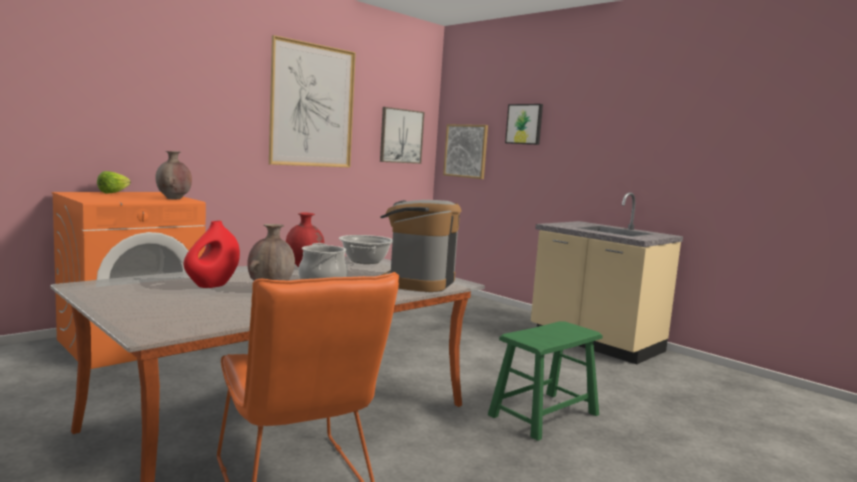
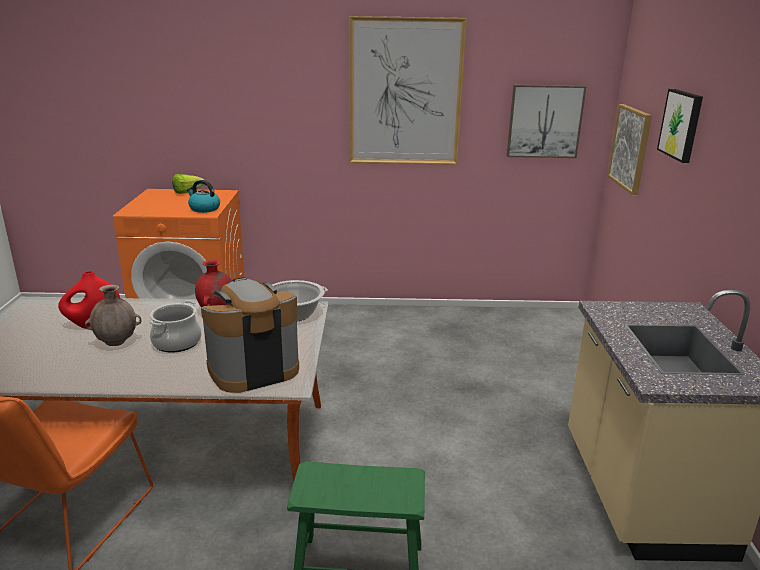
camera: 45 degrees right, 15 degrees up
(174, 199) = (204, 209): brown vase -> kettle

